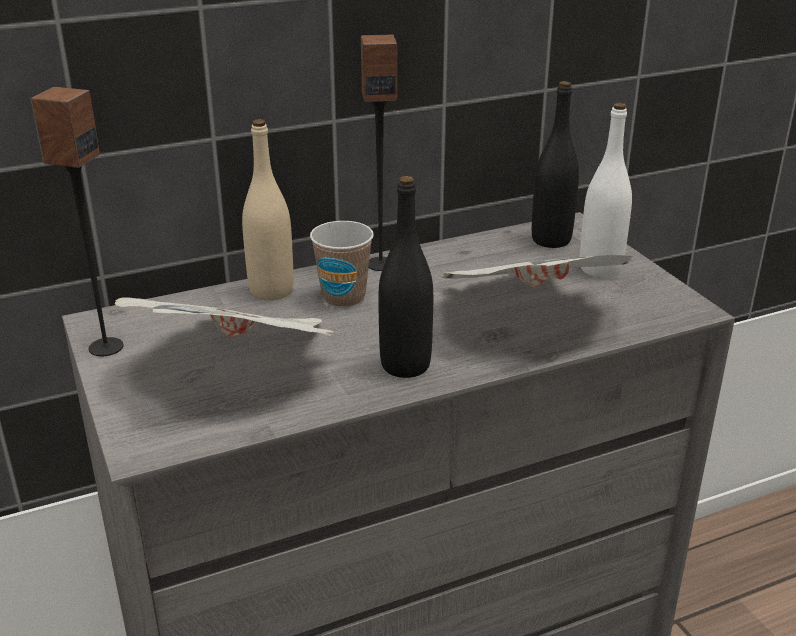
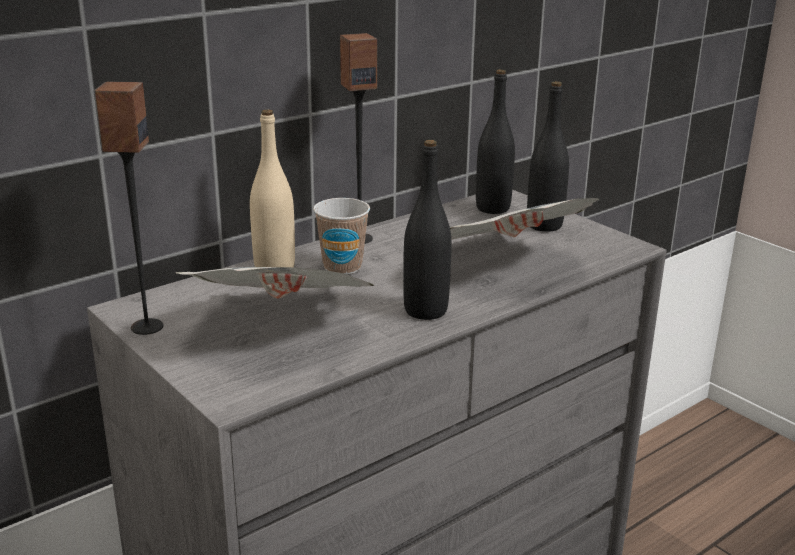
camera: 15 degrees left, 5 degrees down
(600, 269) = (544, 225): white bottle -> black bottle

